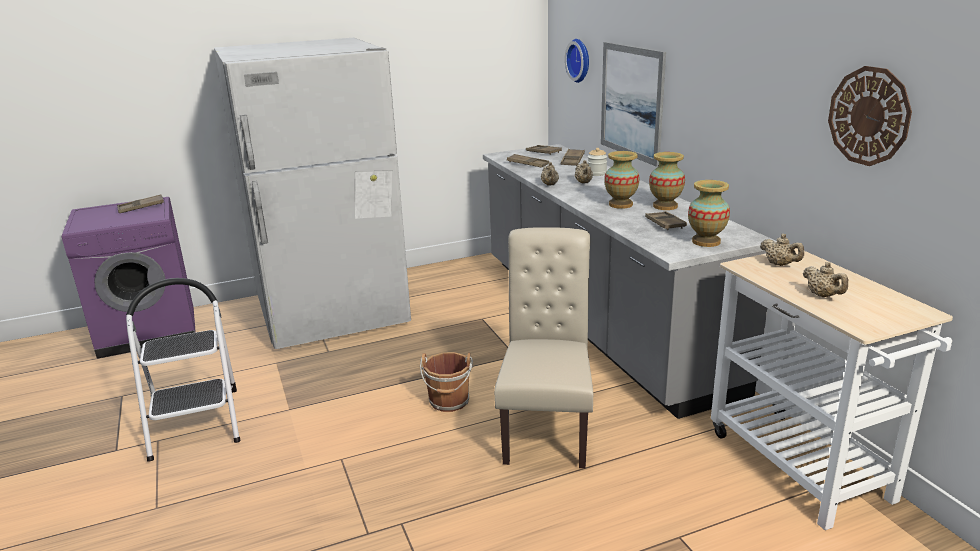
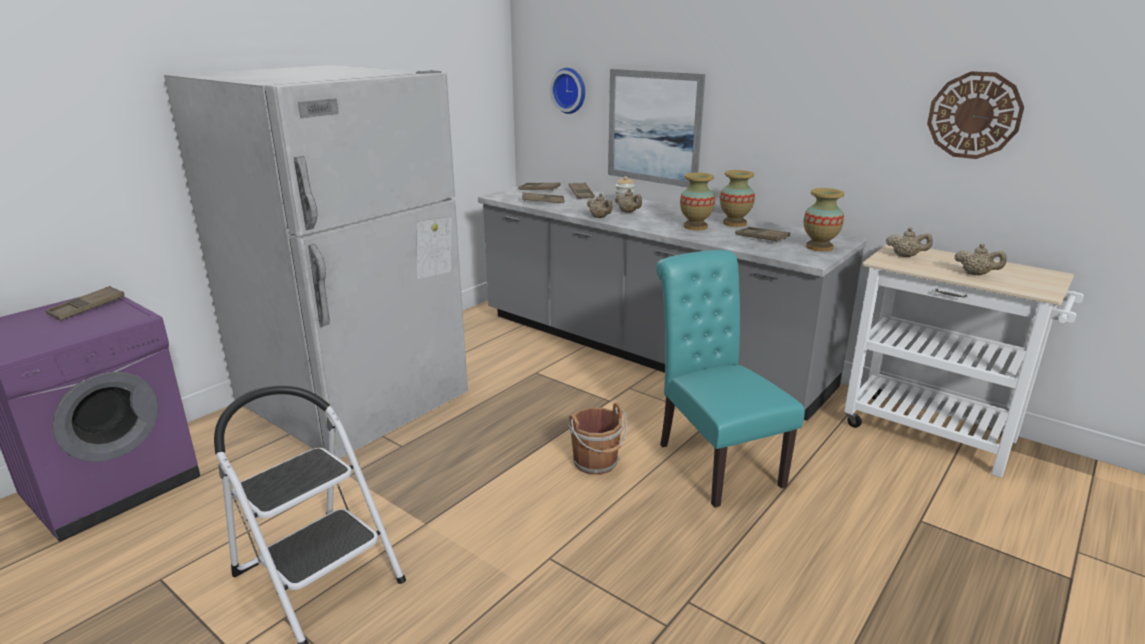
camera: 30 degrees left, 0 degrees up
(547, 427) = (714, 460): beige chair -> turquoise chair

